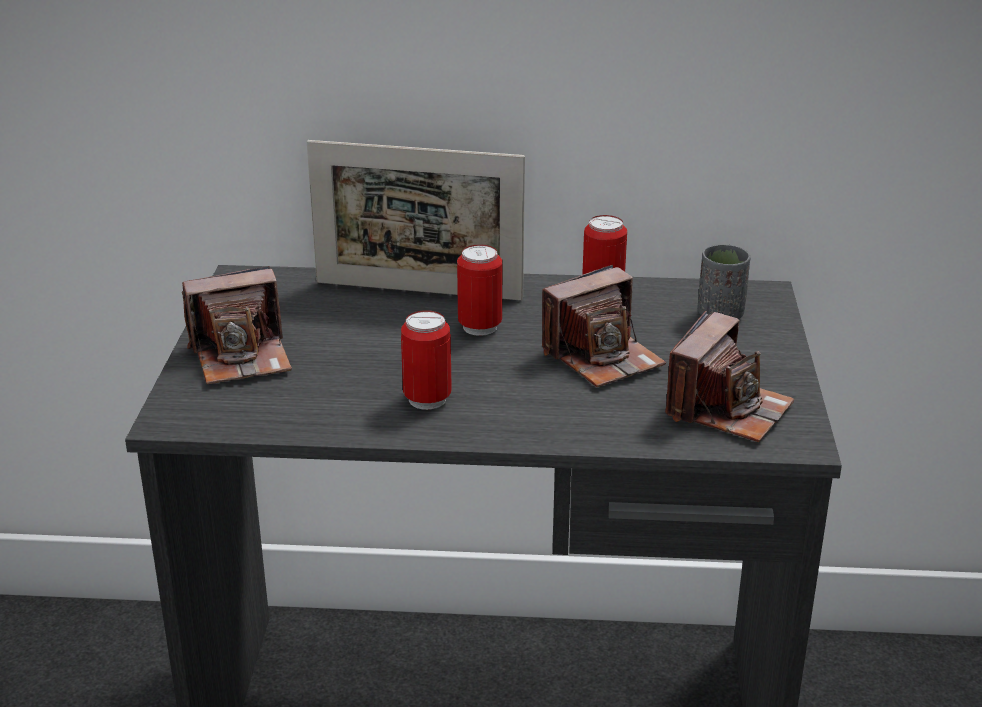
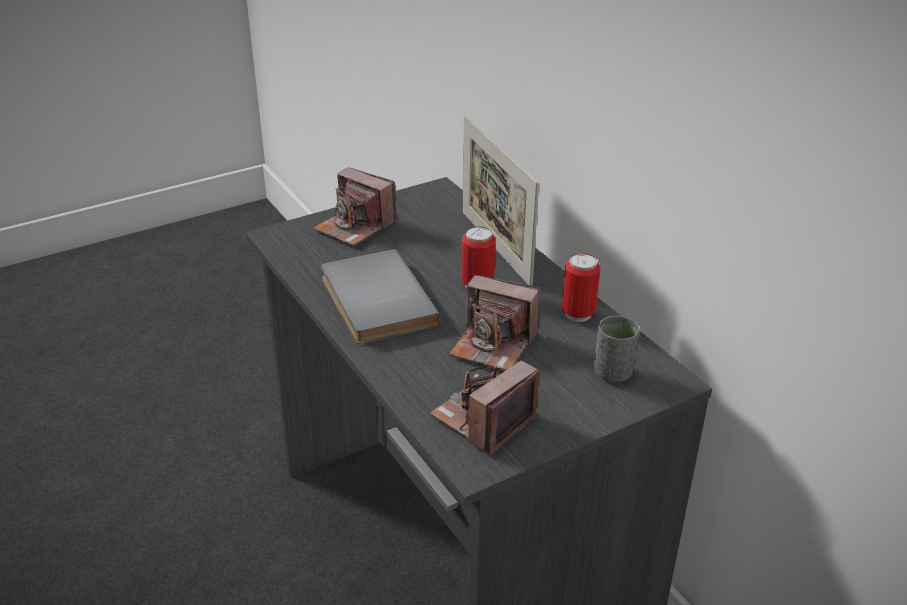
camera: 55 degrees right, 5 degrees up
(427, 399) = (373, 301): can -> grey book
(727, 409) = (483, 419): camera -> camera turned 135 degrees clockwise

